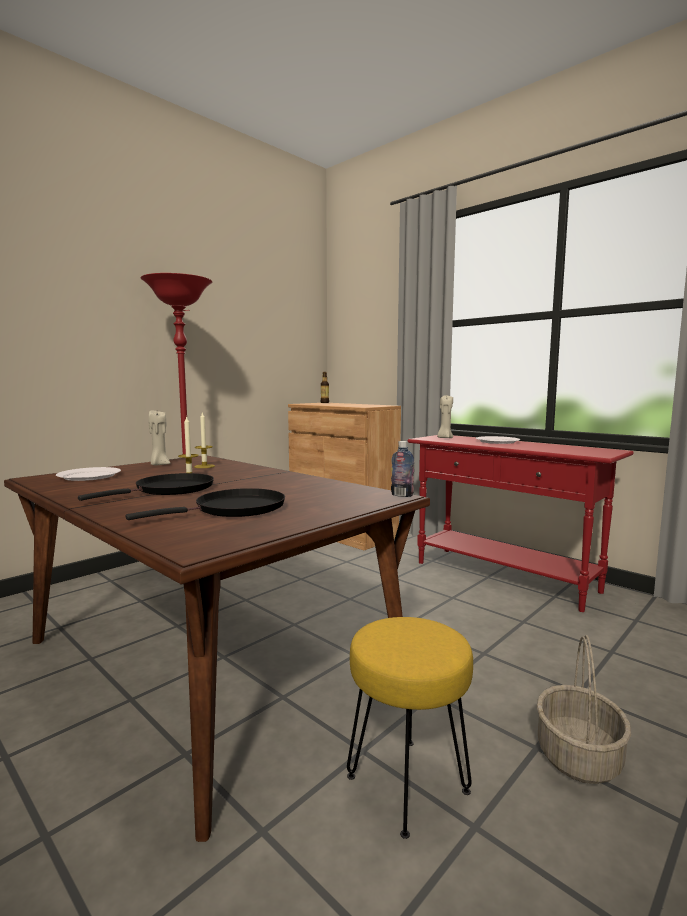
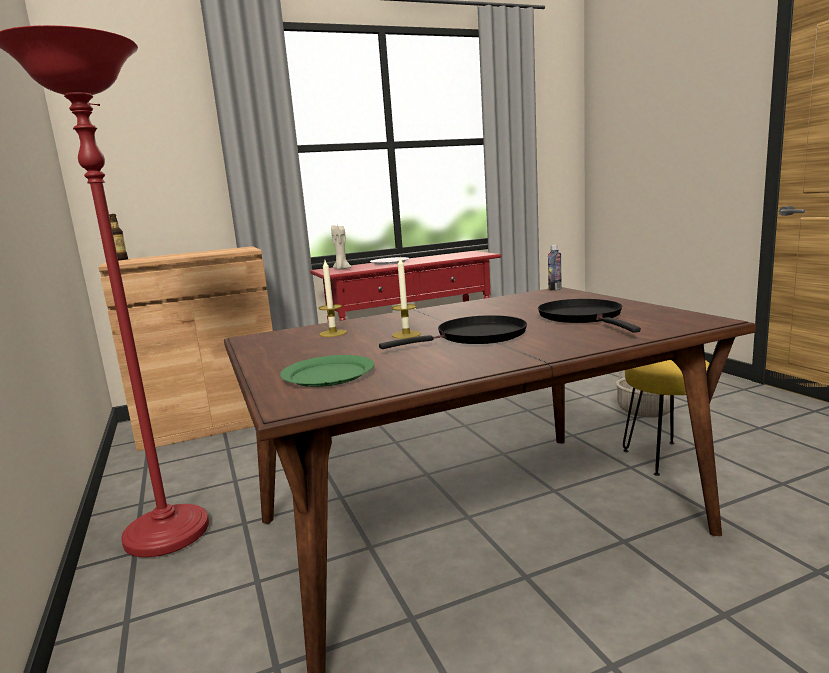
camera: 65 degrees left, 5 degrees up
(89, 476) = (329, 374): white plate -> green plate
(159, 465) = (283, 350): beige candle -> none
(170, 490) = (476, 337): black frying pan -> black frying pan turned 90 degrees clockwise

